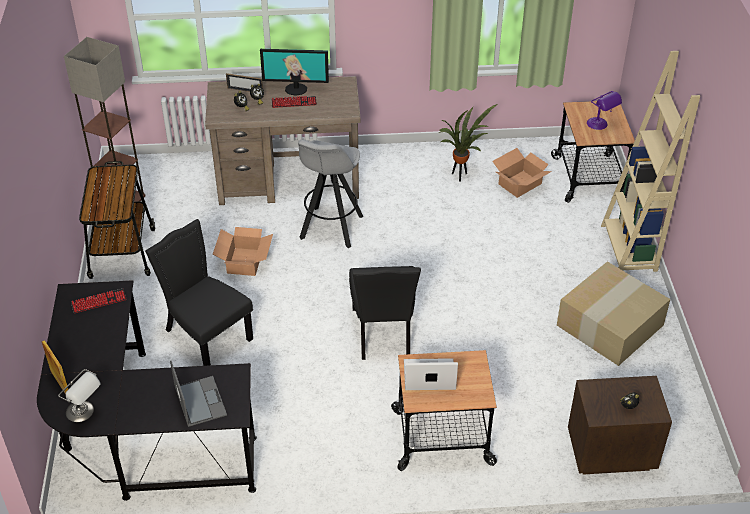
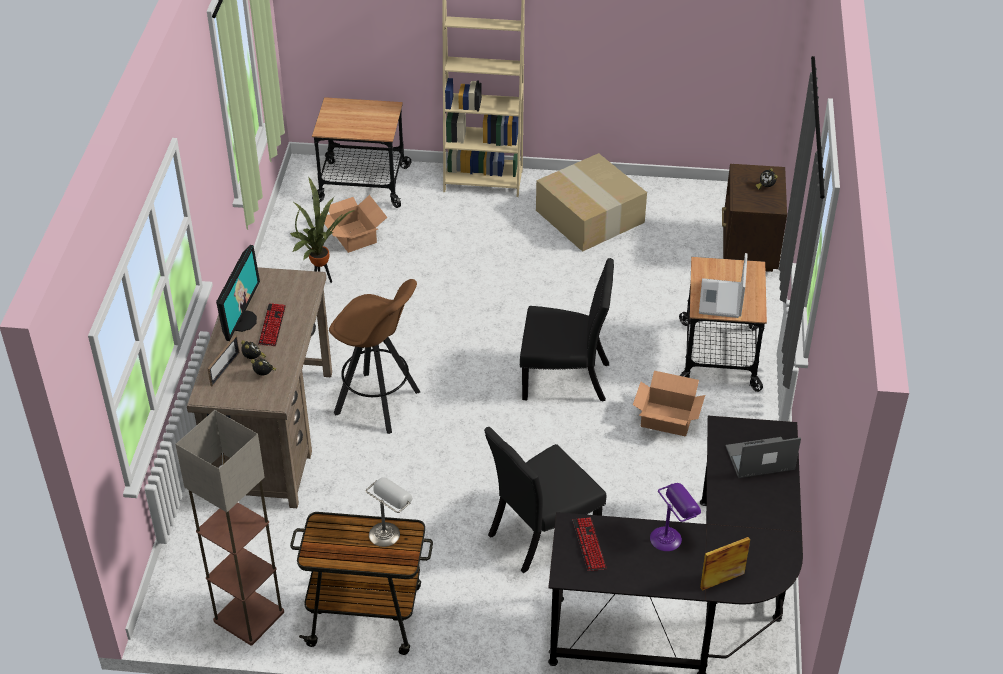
camera: 80 degrees left, 0 degrees up
(85, 413) = (769, 557): white table lamp -> white table lamp (388, 529)
(244, 262) = (418, 490): cardboard box -> cardboard box (667, 419)
(330, 228) = (379, 403): grey stool -> brown stool
(600, 125) = (365, 118): purple table lamp -> purple table lamp (671, 535)

